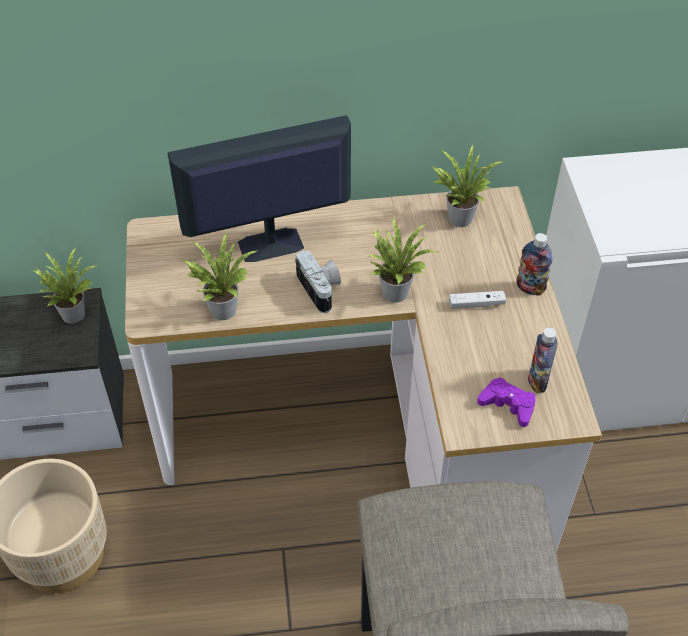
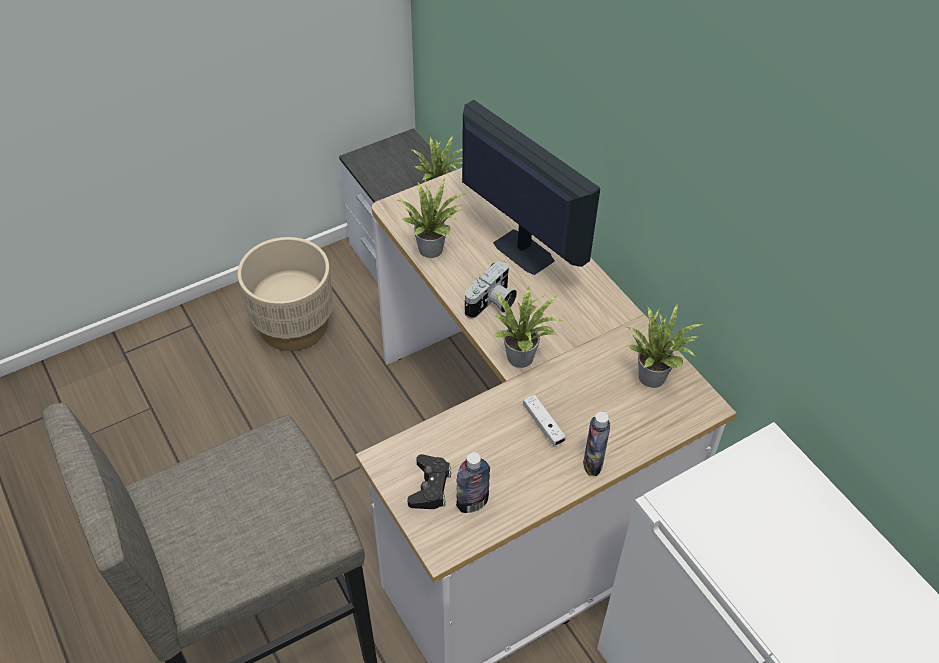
camera: 65 degrees right, 0 degrees up
(508, 405) = (430, 486): purple game controller -> black game controller

